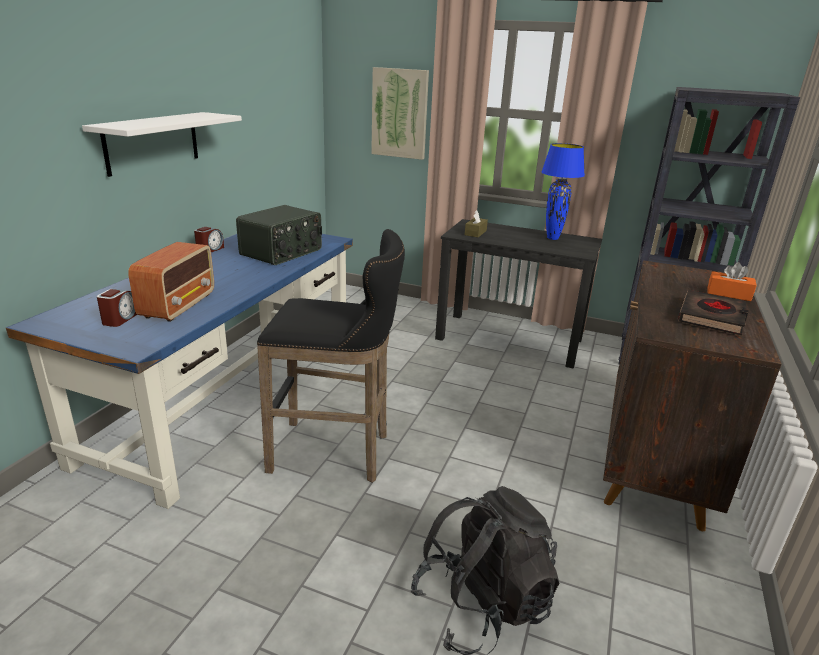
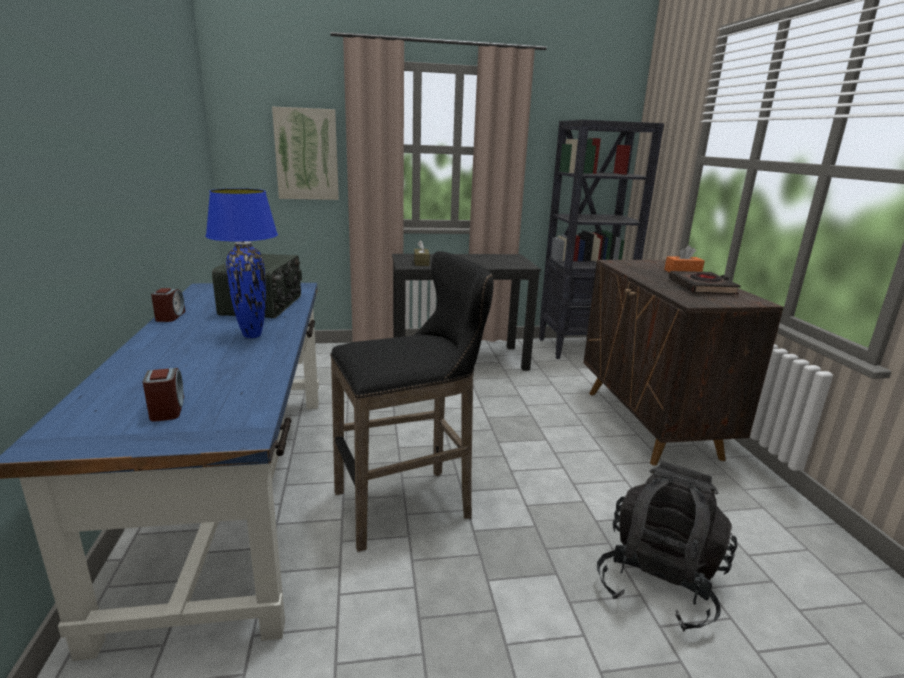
camera: 30 degrees left, 5 degrees down
(152, 142) = (96, 182): white shelf -> none
(179, 305) = (224, 377): radio -> none
(553, 238) = (487, 258): blue table lamp -> blue table lamp (253, 335)

